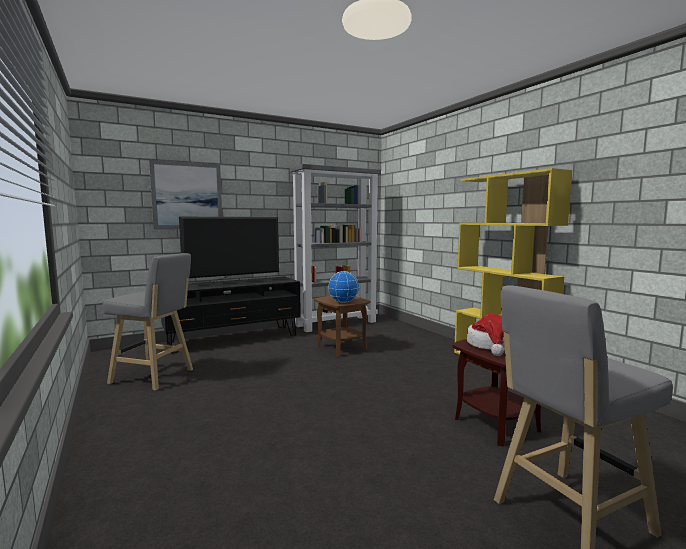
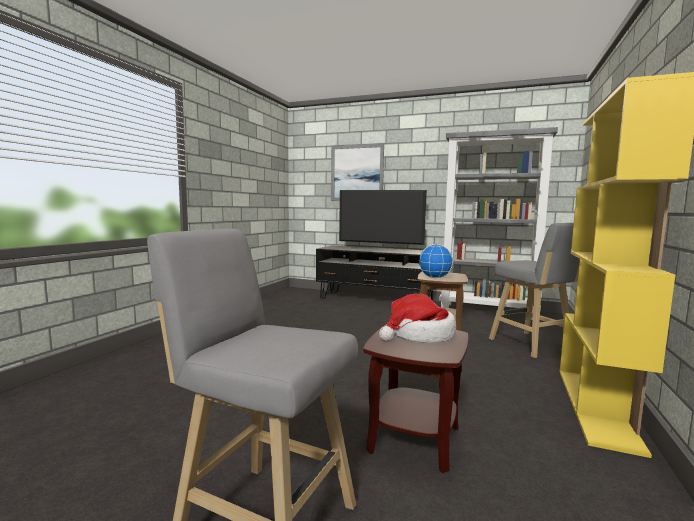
camera: 50 degrees right, 0 degrees up
(155, 377) = (283, 307): grey stool -> grey stool (532, 346)

